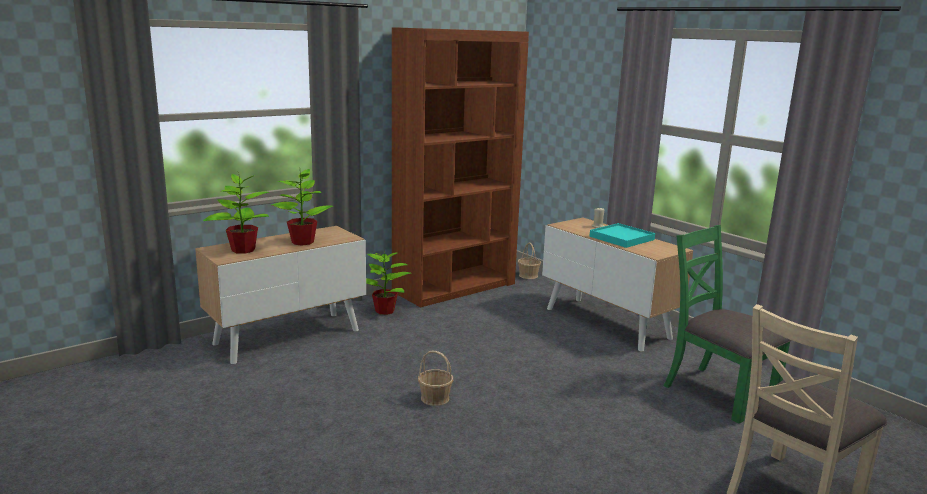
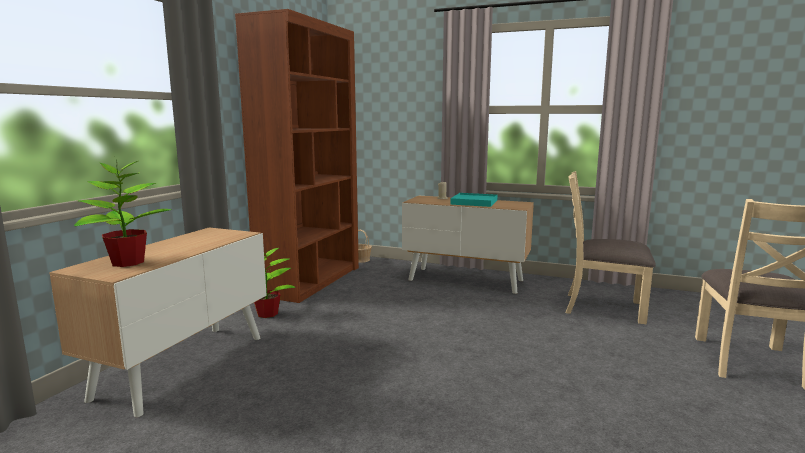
camera: 30 degrees left, 5 degrees down
(302, 242) = (194, 244): potted plant -> none
(435, 398) = (415, 378): basket -> none
(718, 392) = (603, 307): green chair -> beige chair

